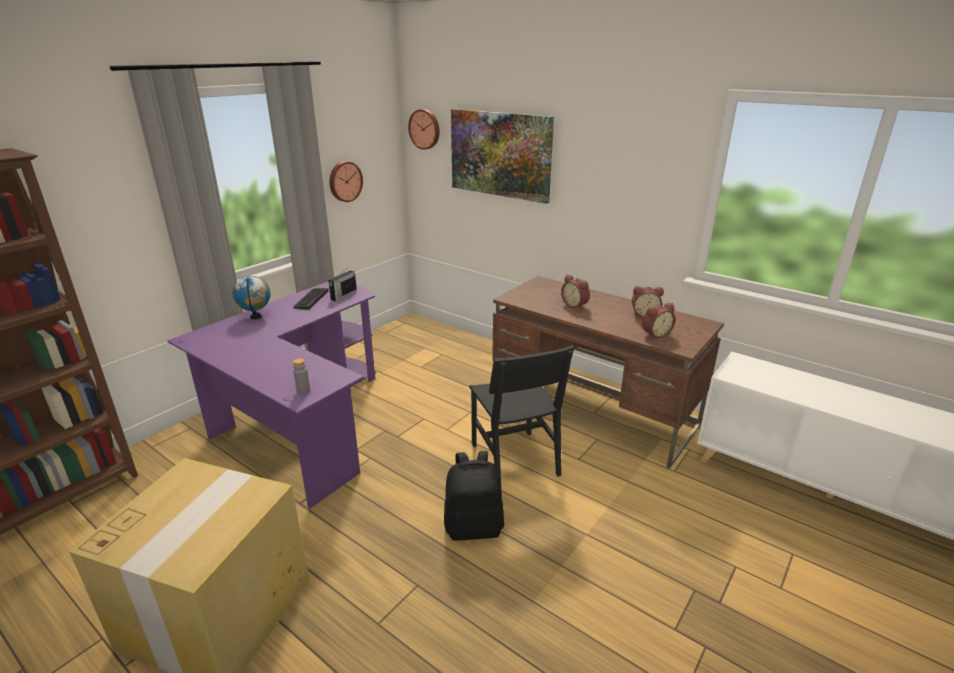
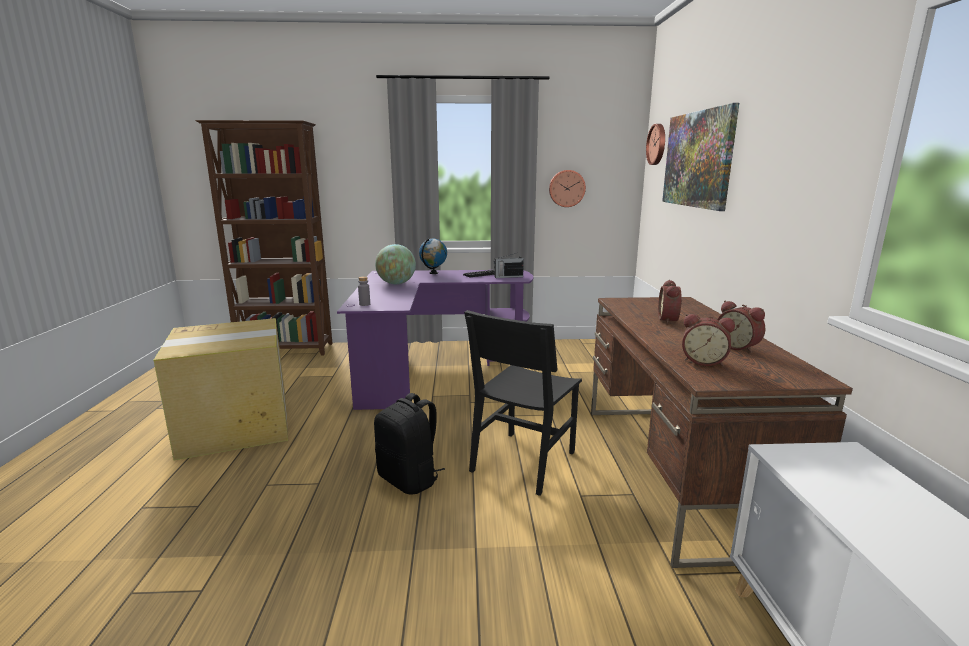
camera: 50 degrees right, 10 degrees down
(256, 348) = (396, 283): none -> globe

